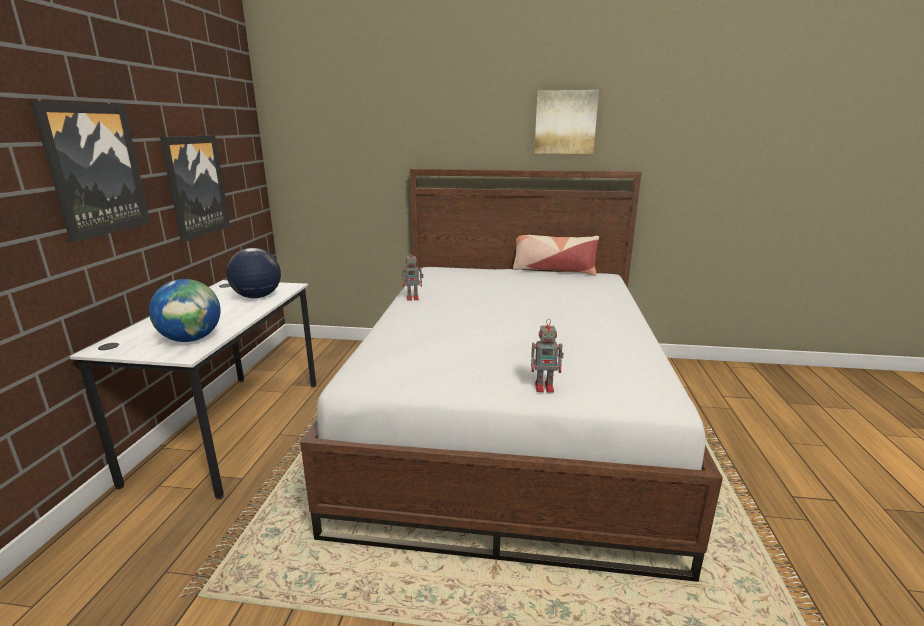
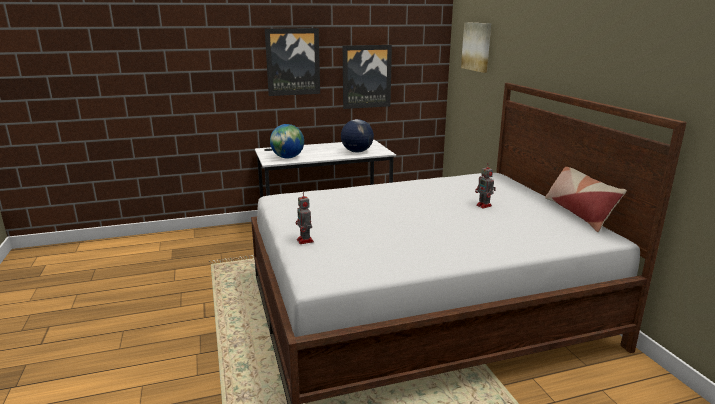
camera: 65 degrees right, 0 degrees up
(413, 298) = (416, 183): toy robot -> toy robot (484, 206)
(565, 122) = (626, 50): picture -> picture (477, 46)

